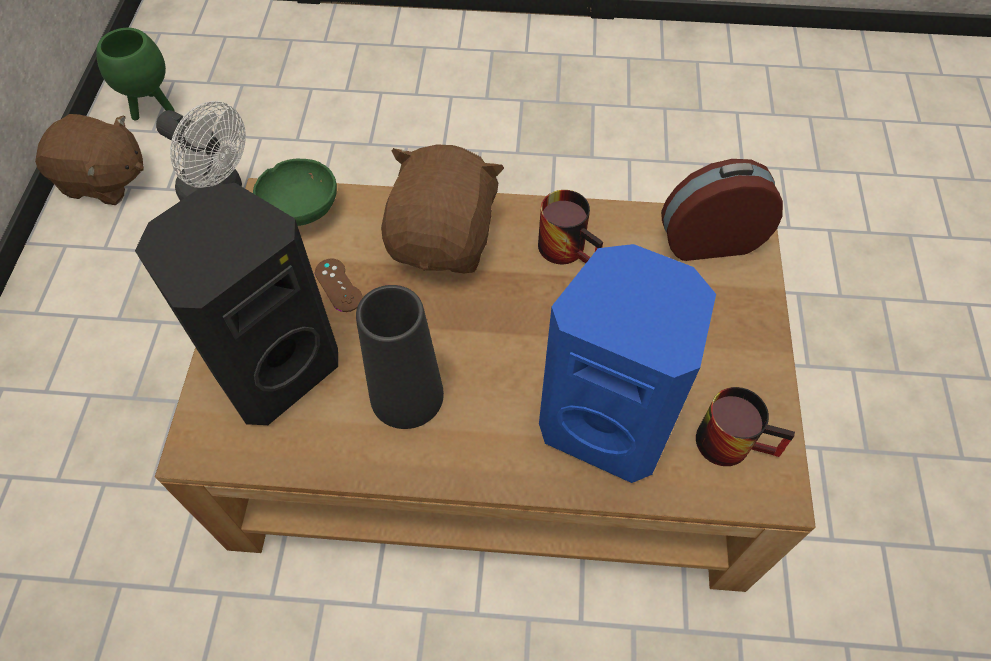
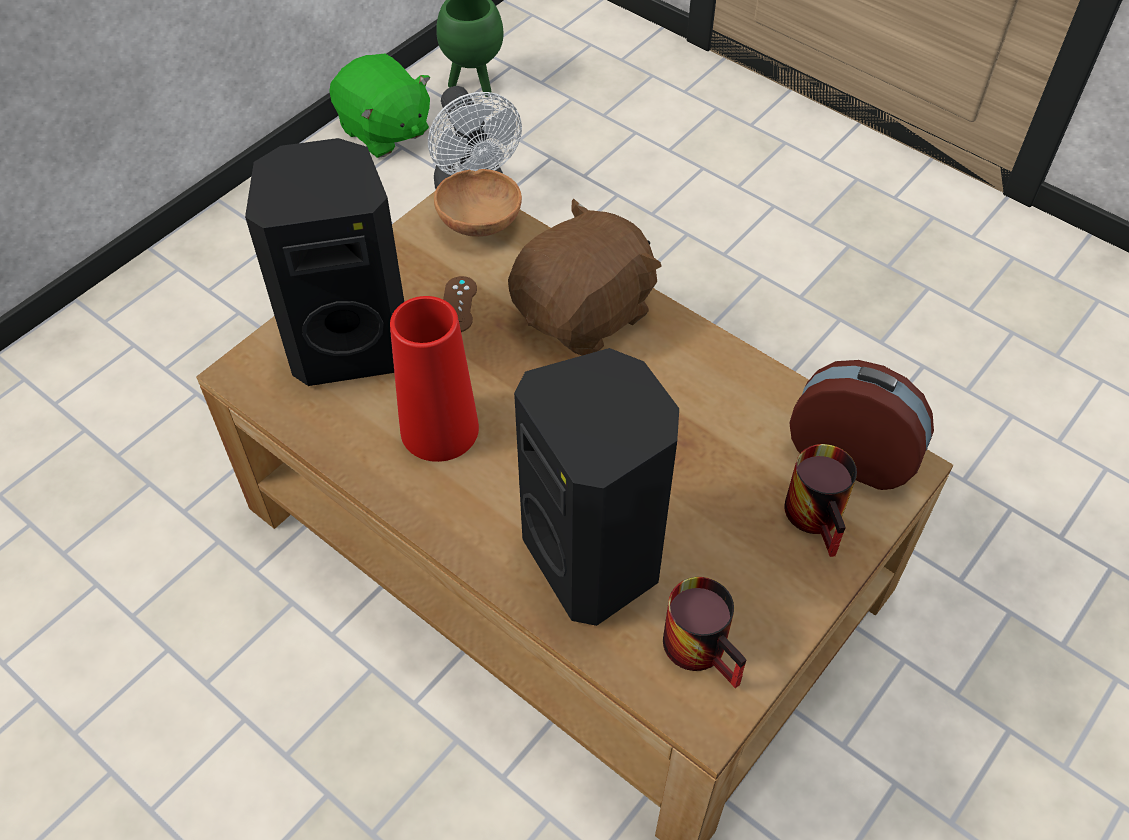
camera: 35 degrees right, 5 degrees down
(104, 181) = (384, 131): brown plush toy -> green plush toy
(302, 209) = (481, 223): green bowl -> brown bowl
(407, 395) = (439, 429): black vase -> red vase
(570, 248) = (699, 386): mug -> mug (822, 517)
(607, 423) = (596, 558): blue speaker -> black speaker

